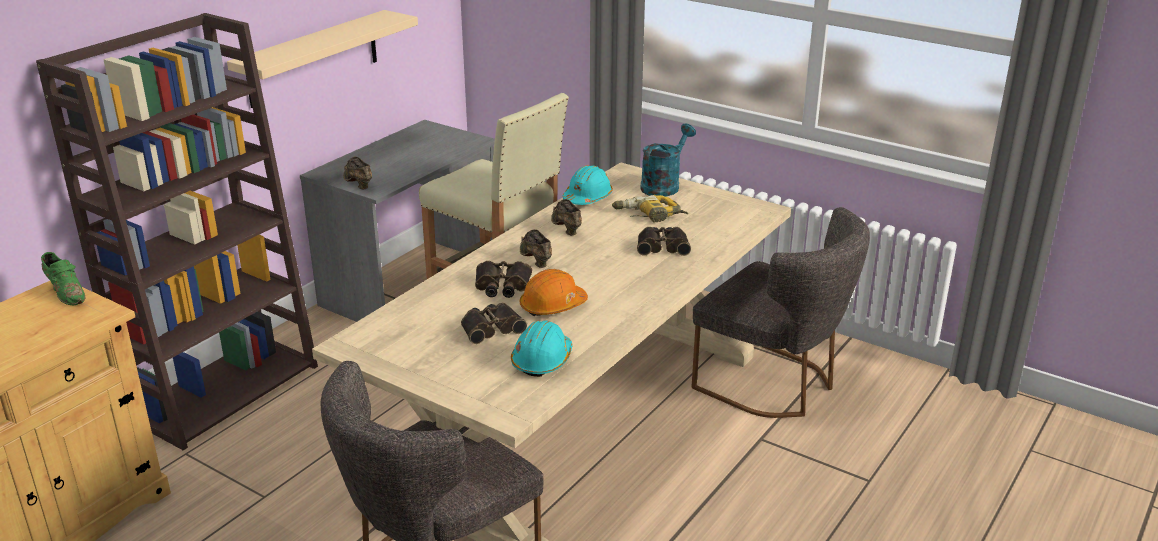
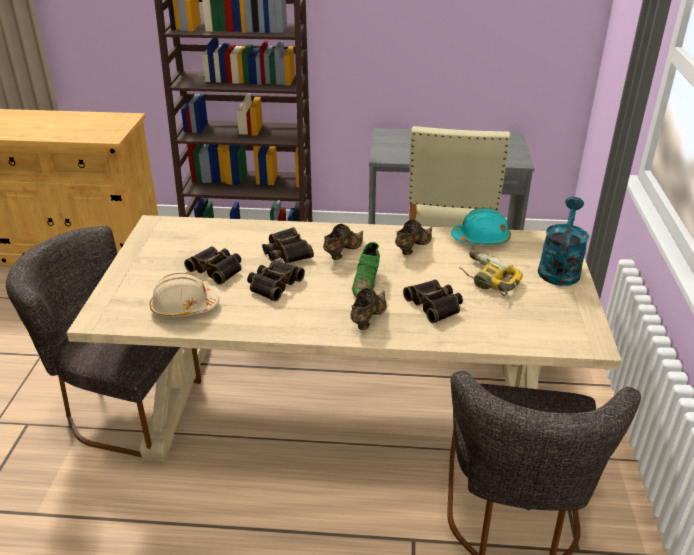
camera: 60 degrees right, 5 degrees up
(66, 293) = (126, 121): green shoe -> green shoe (366, 282)
(313, 58) = (408, 40): beige shelf -> none
(358, 184) = (385, 148): brown shoe -> brown shoe (368, 318)
(542, 360) = (184, 307): turquoise hard hat -> beige hard hat
(552, 306) = (273, 284): orange hard hat -> binoculars
(663, 185) = (559, 268): turquoise watering can -> turquoise watering can turned 75 degrees counterclockwise

